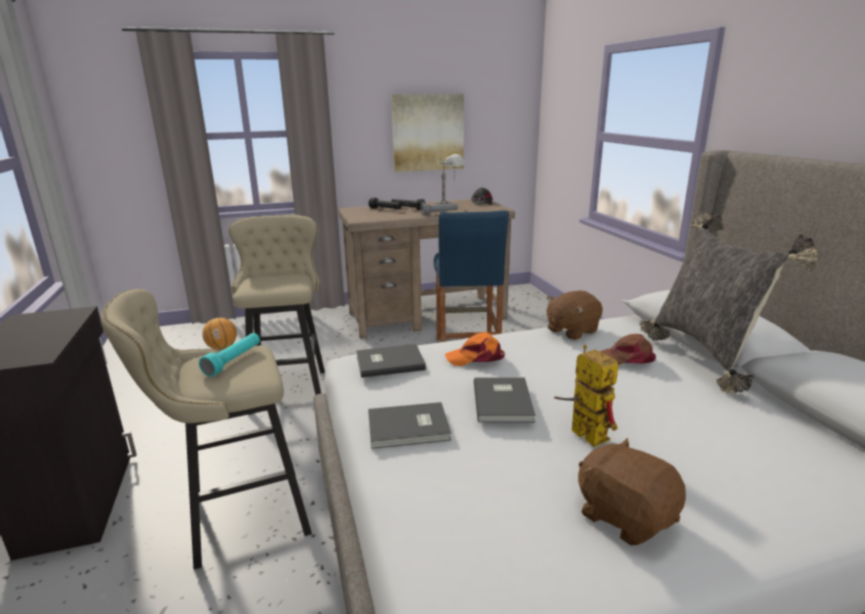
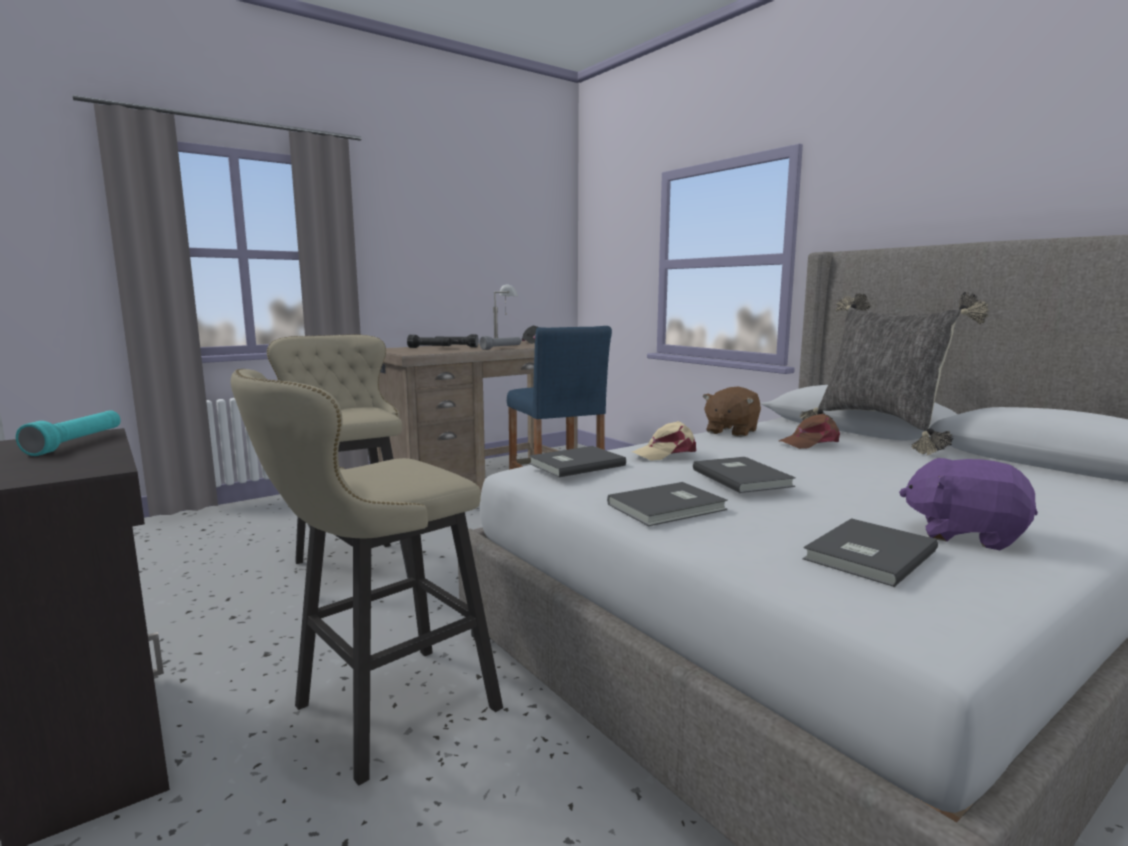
camera: 20 degrees left, 10 degrees down
(222, 348) = (216, 538): basketball -> none
(234, 361) = (391, 469): turquoise flashlight -> turquoise flashlight (77, 443)
(428, 132) = (464, 265): picture -> none
(476, 357) = (666, 453): orange cap -> beige cap
(501, 522) = (866, 554): none -> grey book
(581, 432) = (844, 490): toy robot -> none
(625, 516) = (964, 534): brown plush toy -> purple plush toy

